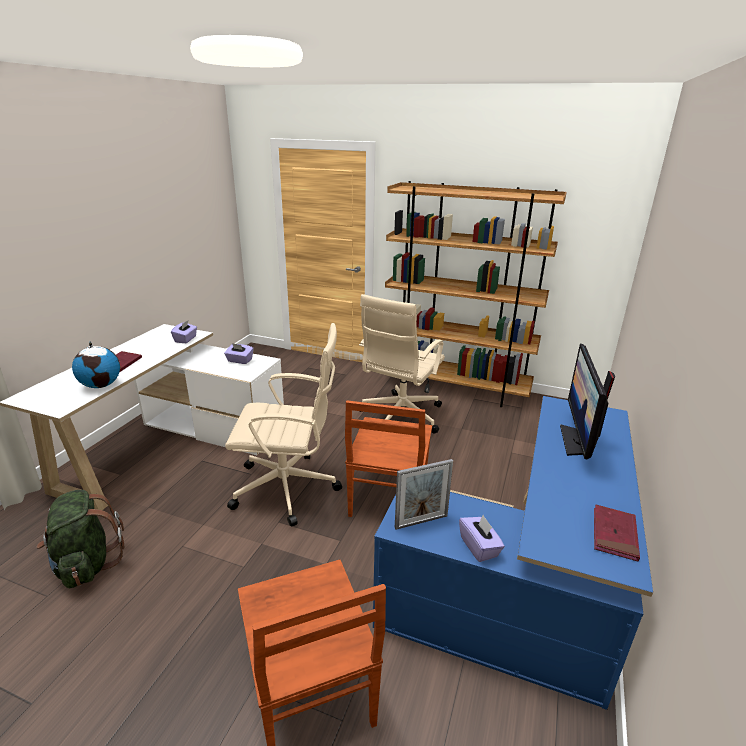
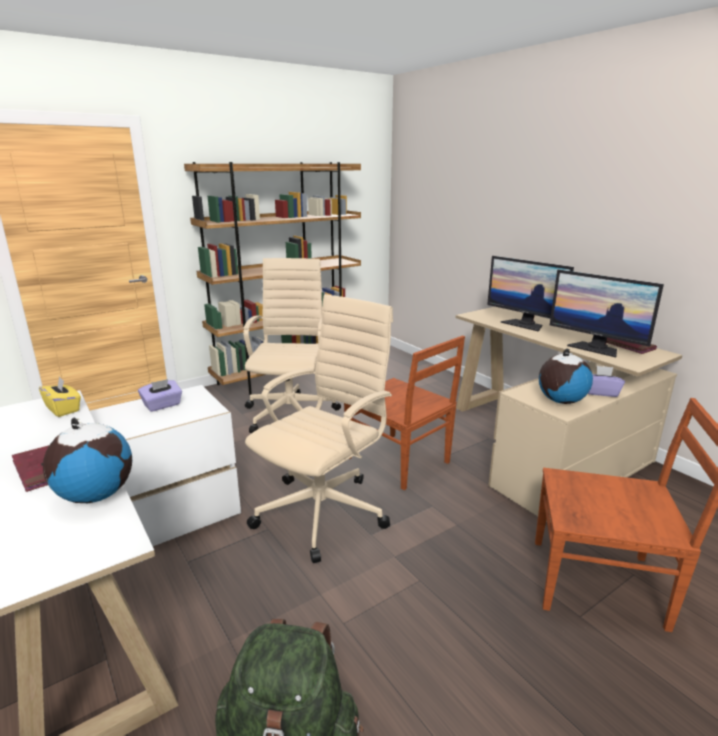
camera: 55 degrees left, 5 degrees down
(186, 339) = (63, 409): purple tissue box -> yellow tissue box
(400, 416) = (291, 413): beige office chair -> beige office chair turned 150 degrees counterclockwise
(421, 522) = (560, 401): picture frame -> globe
(525, 586) = (544, 446): blue desk -> beige desk
(563, 507) = (595, 348): none -> monitor

